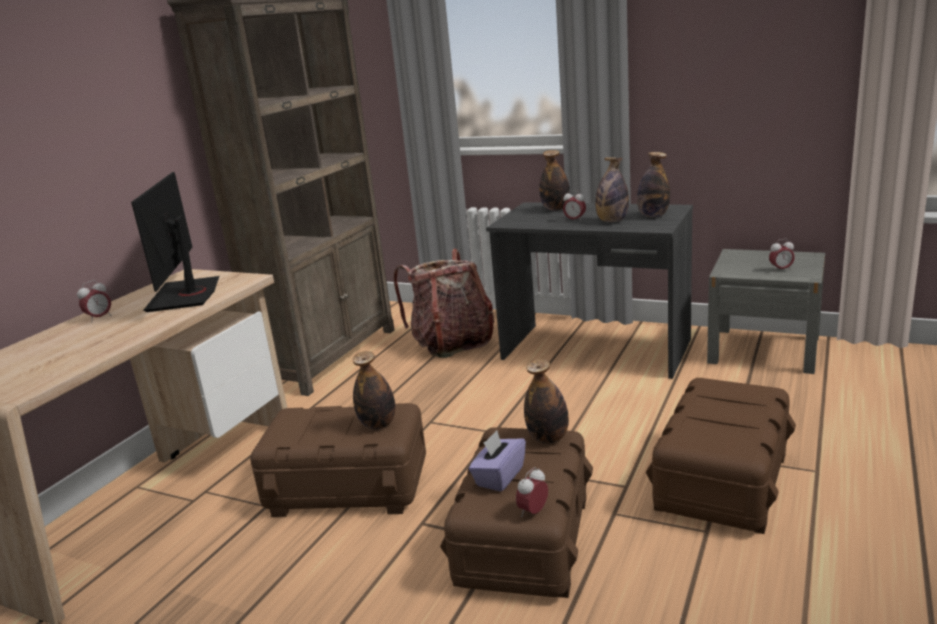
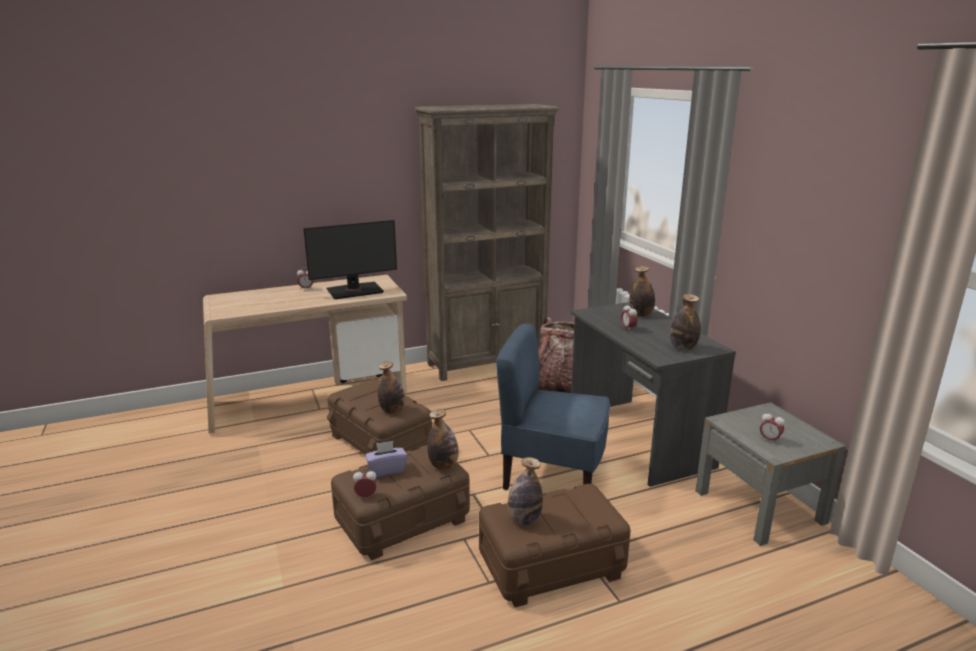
camera: 40 degrees right, 0 degrees up
(186, 295) = (354, 291): monitor -> monitor turned 150 degrees counterclockwise
(585, 415) = (552, 476): none -> blue chair
(612, 221) = (647, 340): bottle -> bottle (524, 520)

